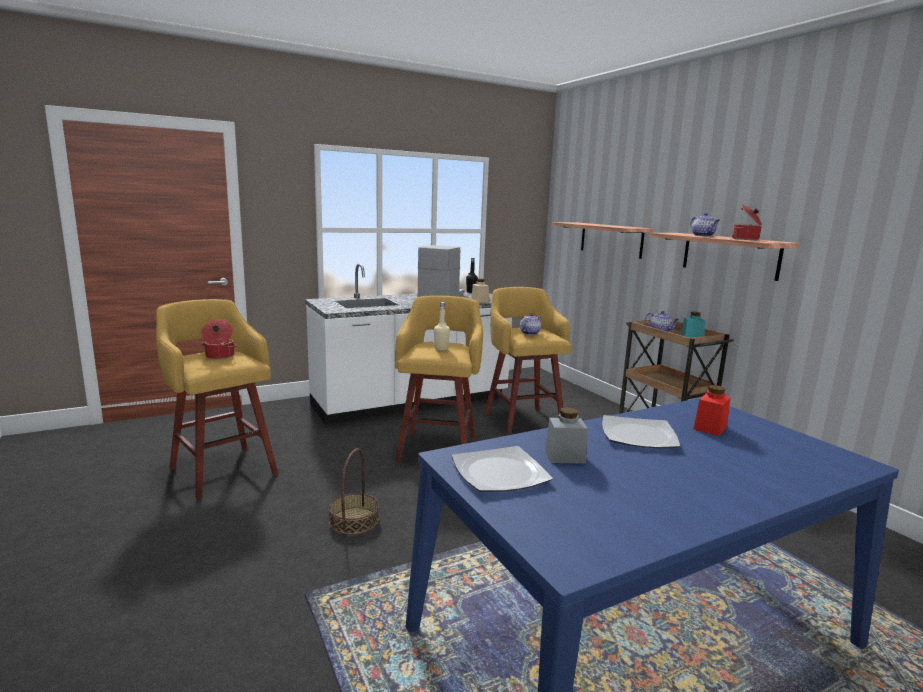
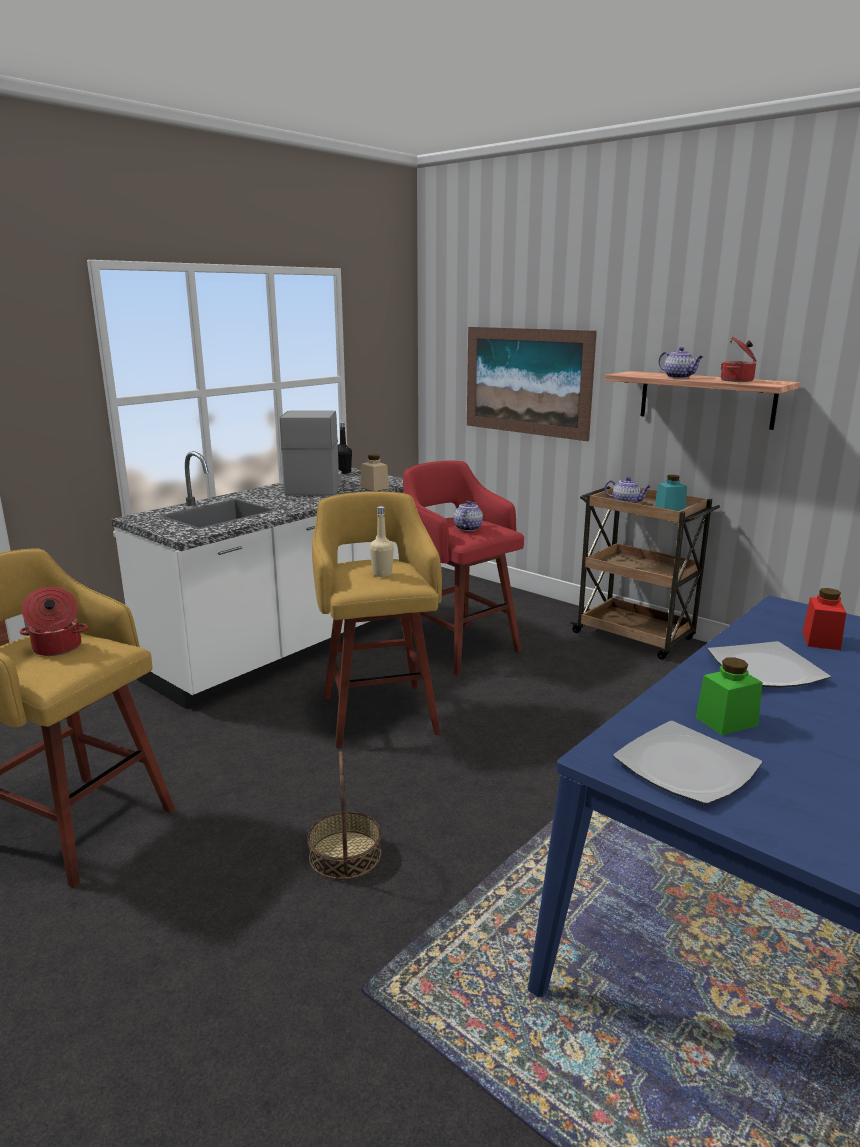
camera: 20 degrees left, 5 degrees up
(522, 421) = (458, 647): yellow stool -> red stool
(565, 456) = (726, 721): grey jar -> green jar
(611, 239) = (527, 381): shelf -> picture

